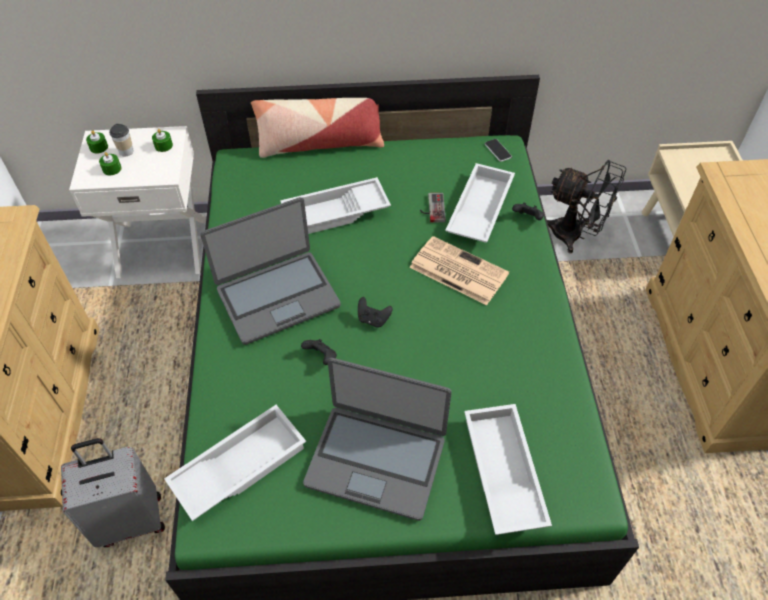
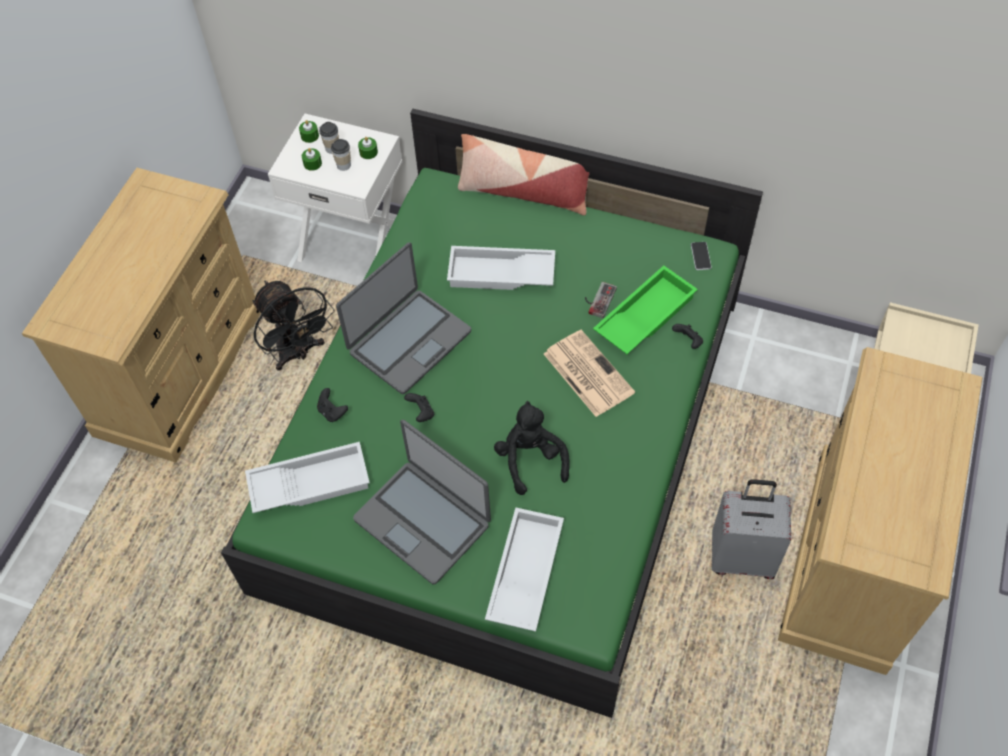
camera: 25 degrees right, 5 degrees up
(131, 519) = (226, 495): grey suitcase -> grey suitcase (742, 557)
(144, 162) = (344, 165): none -> cup
(277, 296) = (408, 341): laptop -> laptop turned 45 degrees counterclockwise
(373, 319) = (483, 393): black game controller -> black game controller (332, 412)
(449, 363) = (531, 460): none -> black plush toy
(478, 209) = (644, 315): white tray -> green tray
(575, 235) = (778, 369): black fan -> black fan (298, 353)

